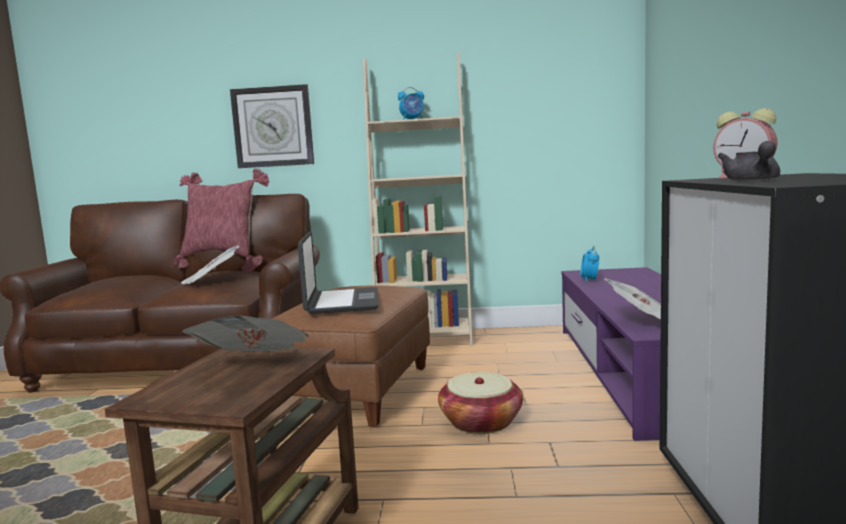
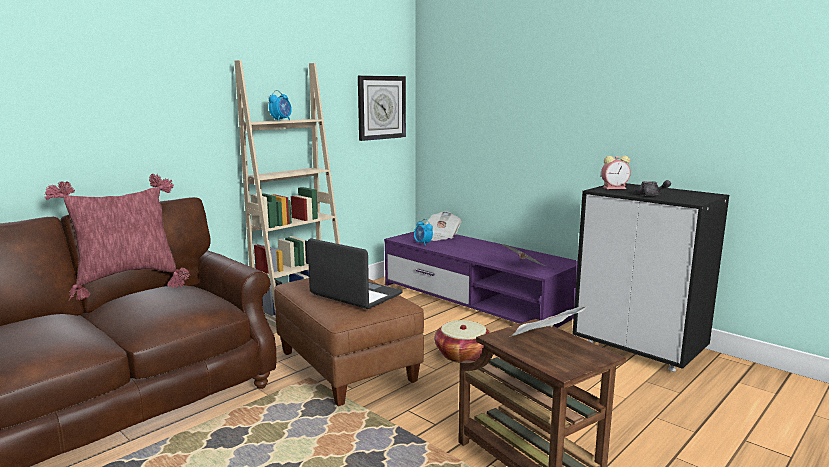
camera: 50 degrees left, 5 degrees up
(211, 281) = (169, 304): newspaper -> newspaper (441, 236)
(273, 127) = (136, 123): wall clock -> wall clock (381, 107)

